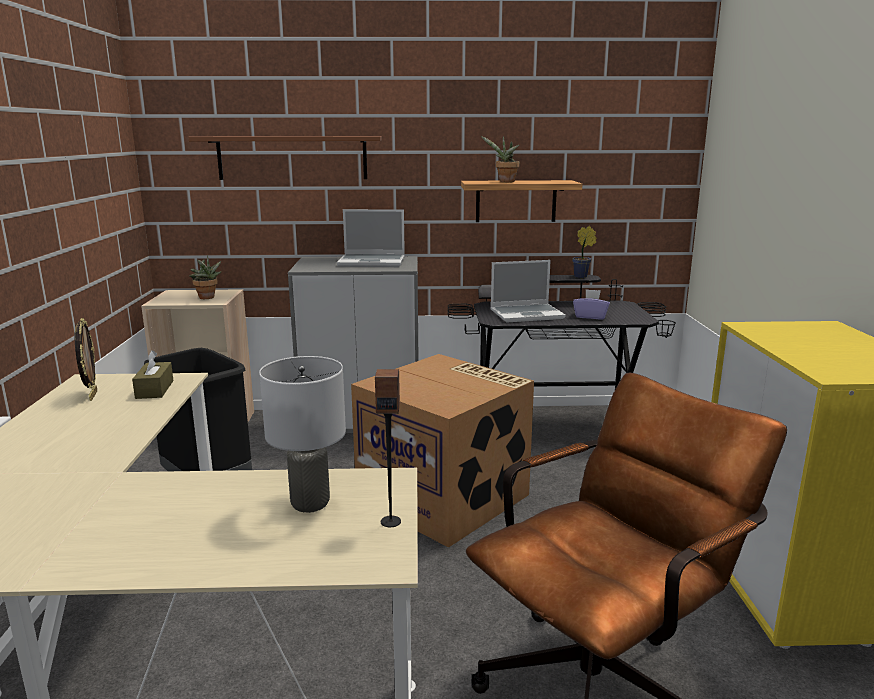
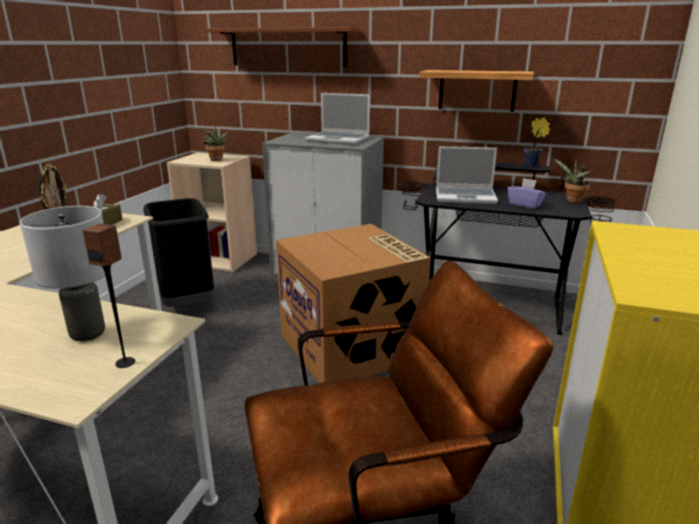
camera: 20 degrees right, 5 degrees up
(505, 181) = (462, 71): potted plant -> potted plant (572, 201)

